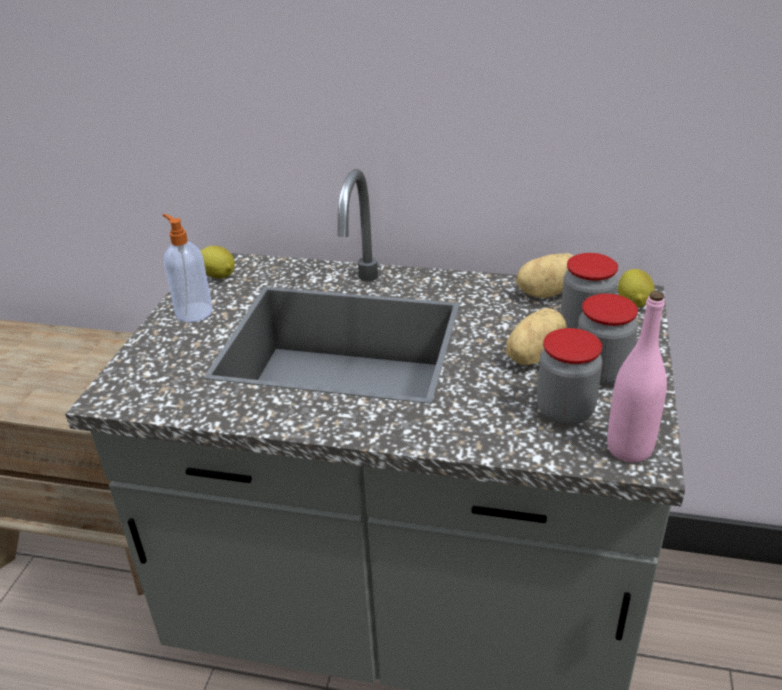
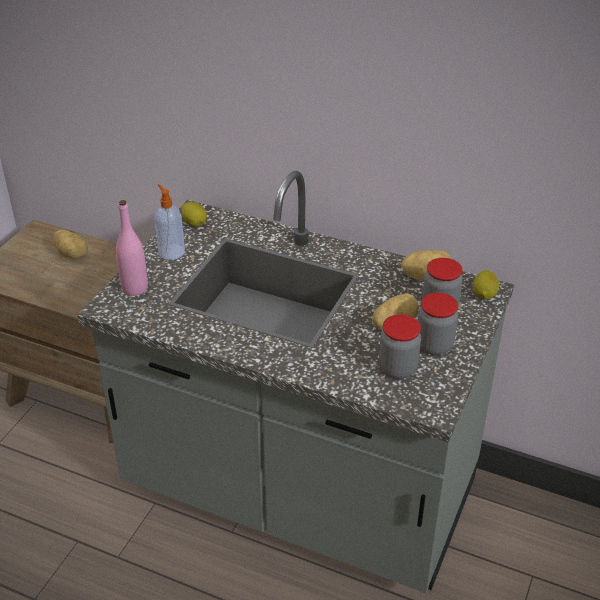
camera: 10 degrees right, 5 degrees up
(55, 352) = (72, 254): none -> potato
(629, 449) = (428, 400): pink bottle -> pink bottle (135, 288)

